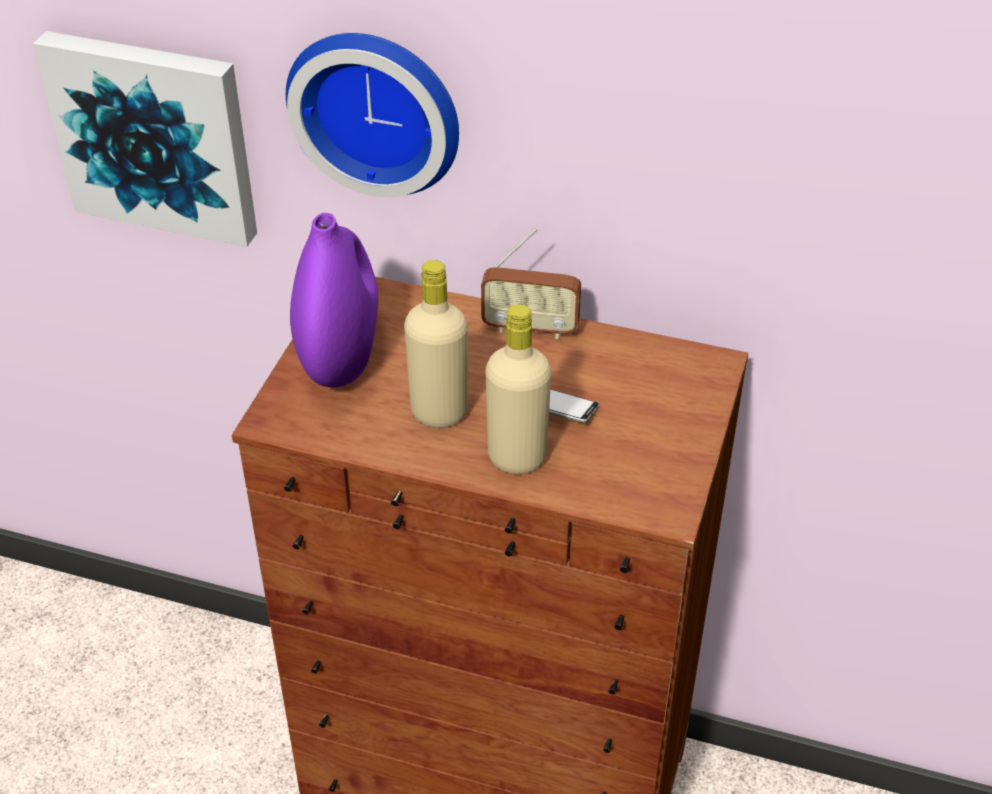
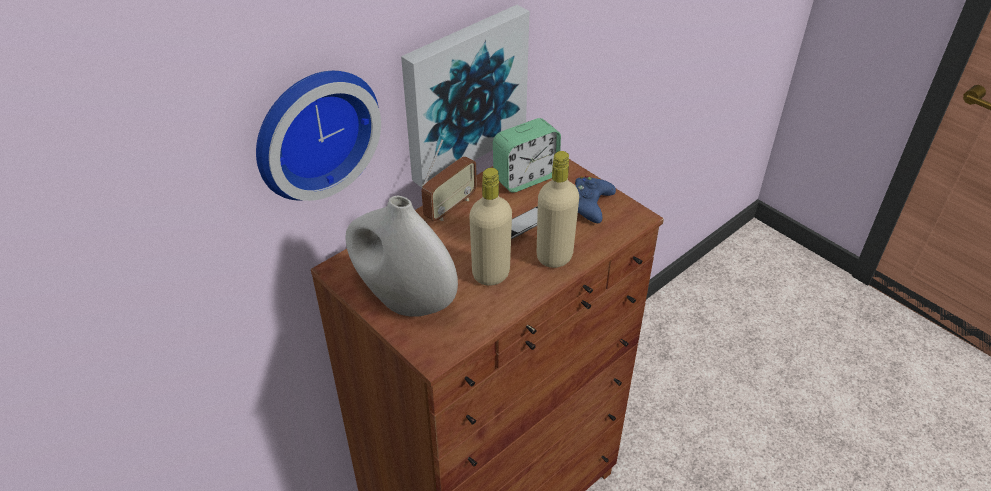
camera: 60 degrees left, 0 degrees up
(155, 135) = (140, 274): picture -> picture (463, 93)
(340, 359) = (404, 300): purple vase -> white vase
(650, 453) = (588, 205): none -> blue game controller
(651, 371) = (525, 177): none -> alarm clock

